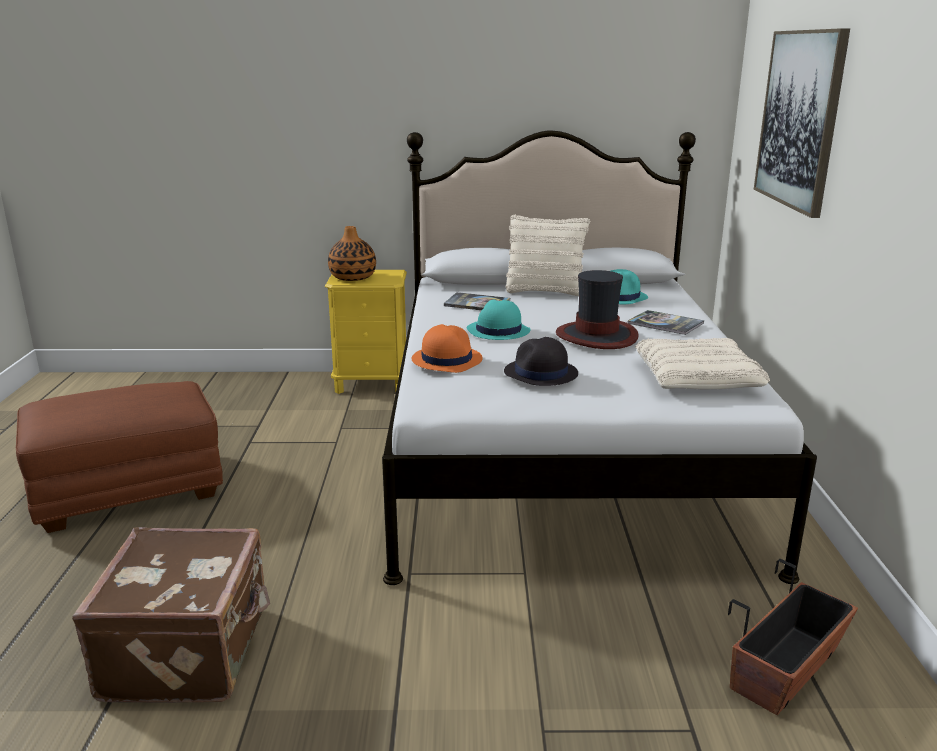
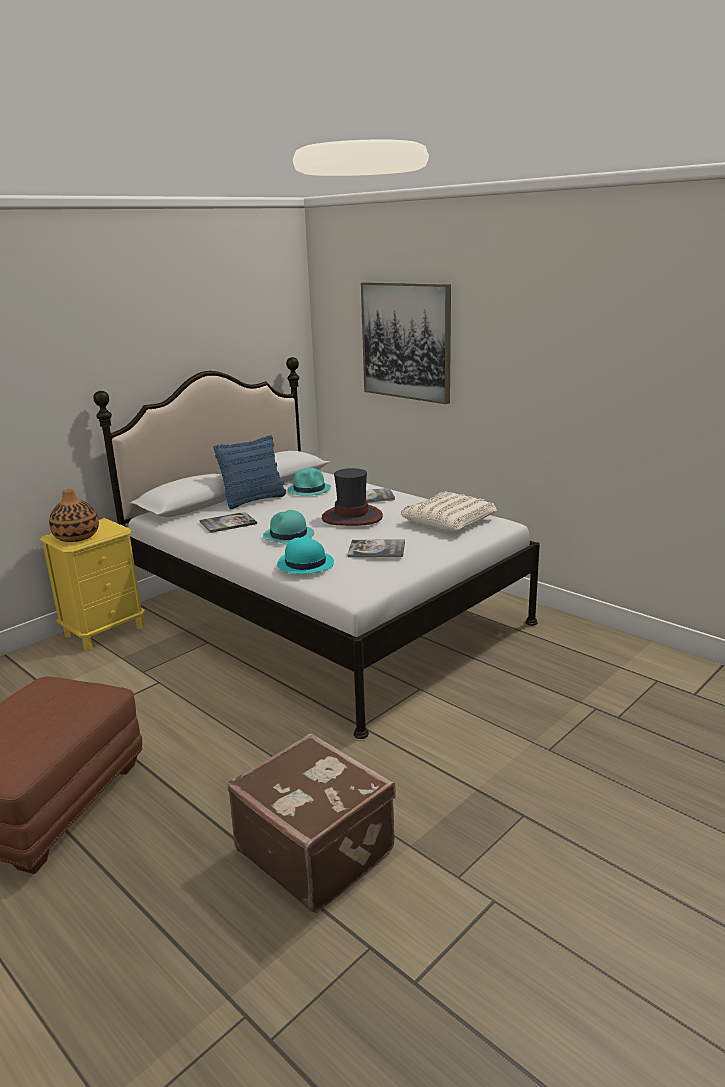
camera: 45 degrees left, 0 degrees up
(446, 359) = (305, 563): orange hat -> turquoise hat
(540, 374) = (376, 549): black hat -> book
(546, 291) = (253, 500): beige pillow -> blue pillow
(786, 670) = (587, 662): planter -> none

